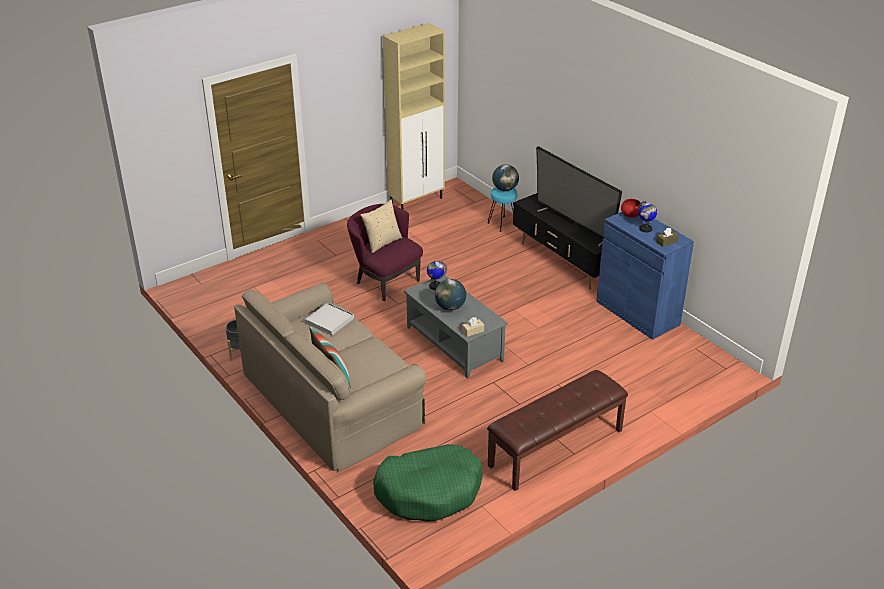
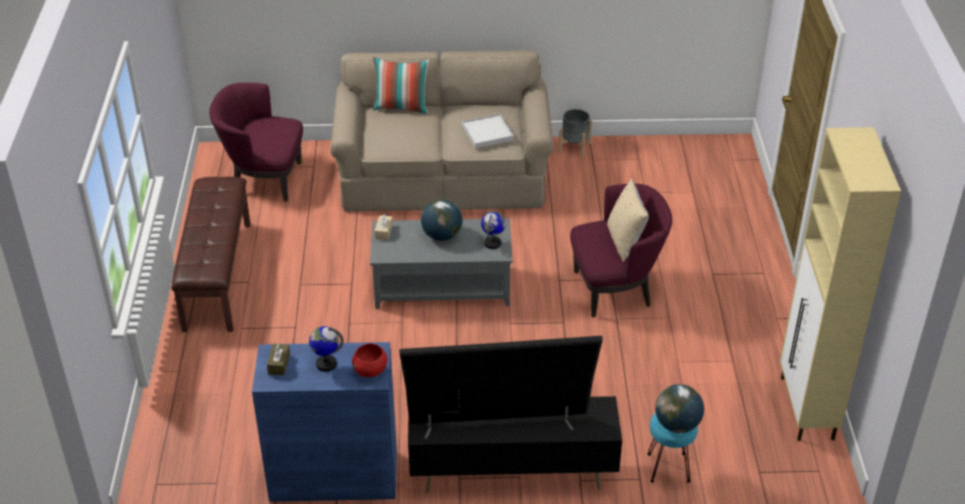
camera: 125 degrees right, 5 degrees up
(429, 491) = (264, 180): green dog bed -> purple armchair

